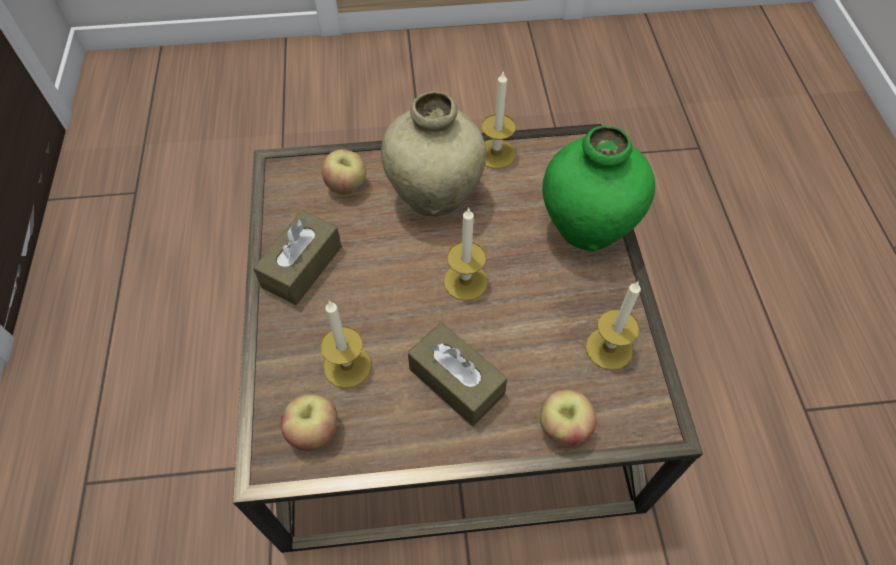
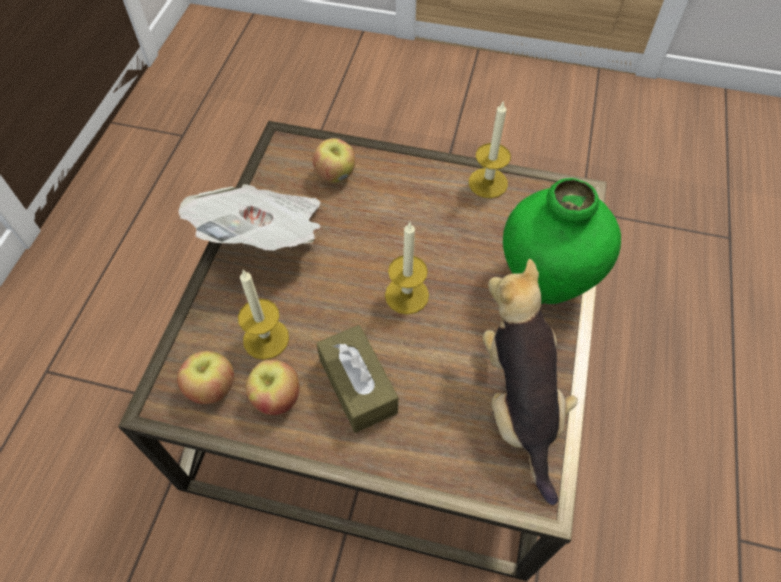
camera: 20 degrees right, 0 degrees up
(302, 267) = (264, 236): brown tissue box -> newspaper
(435, 197) = (412, 208): beige vase -> none
(563, 427) = (440, 464): apple -> apple (276, 397)
(609, 348) = (519, 403): candle -> plush toy

